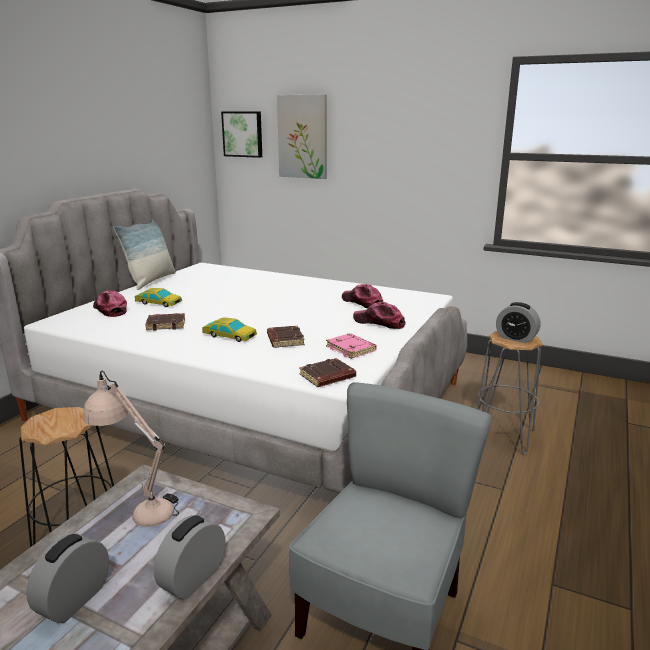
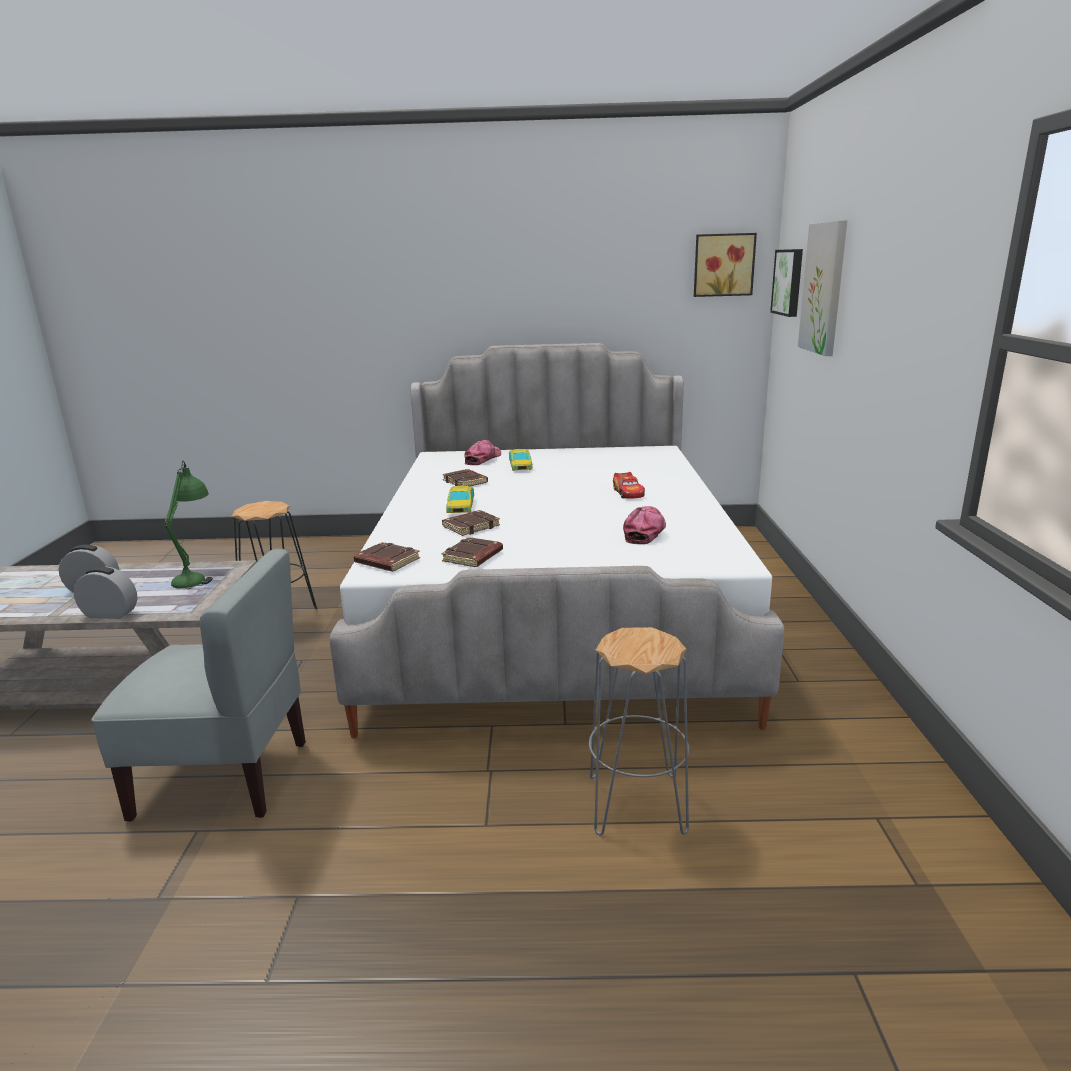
camera: 65 degrees right, 0 degrees up
(138, 506) = (197, 574): beige table lamp -> green table lamp
(151, 281) = (580, 448): pillow -> none
(189, 122) = (723, 265): none -> picture
(282, 291) = (628, 493): none -> toy car
(351, 349) = (473, 557): pink book -> brown book
(379, 322) = (579, 553): cap -> none
(516, 338) = (635, 645): alarm clock -> none

